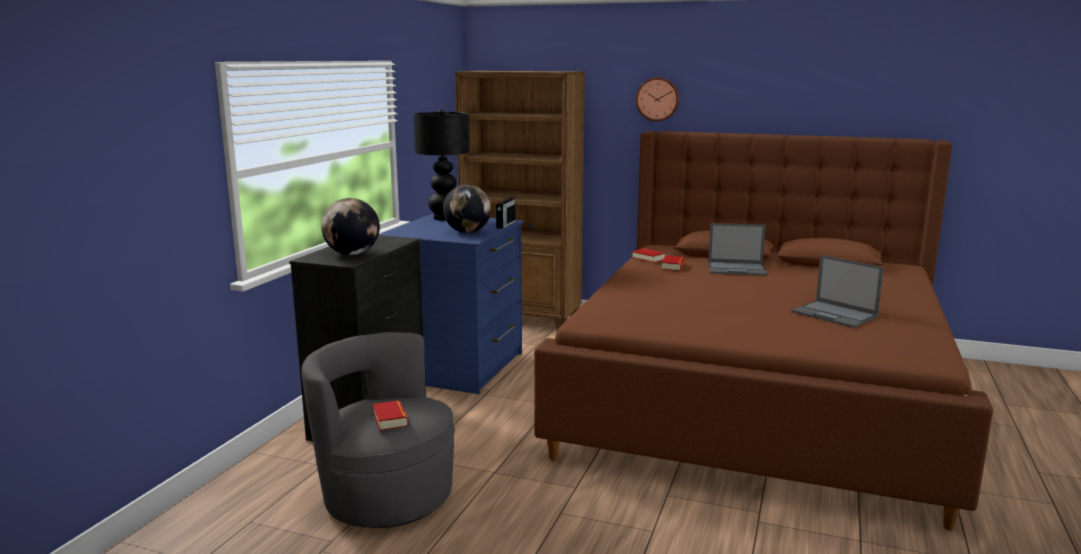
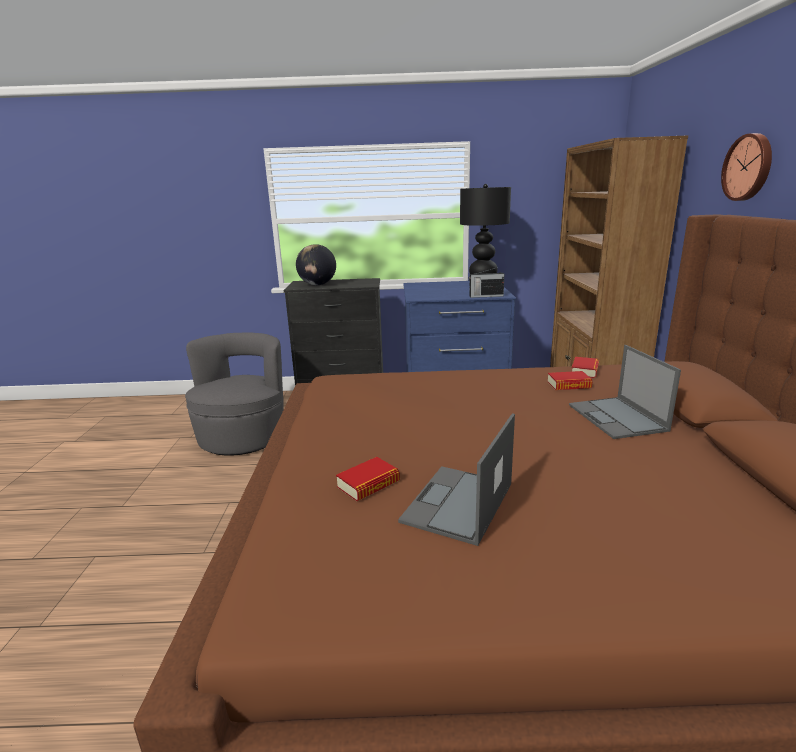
camera: 70 degrees right, 5 degrees up
(390, 420) = (216, 385): book -> book (368, 484)
(467, 232) = (441, 293): globe -> none

